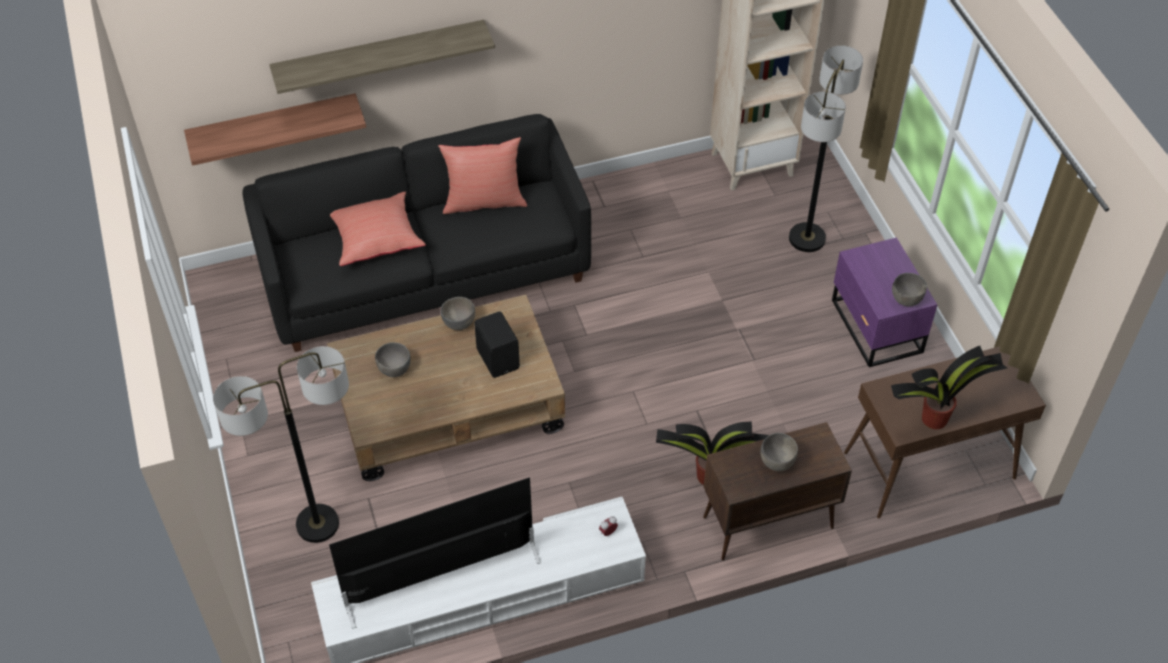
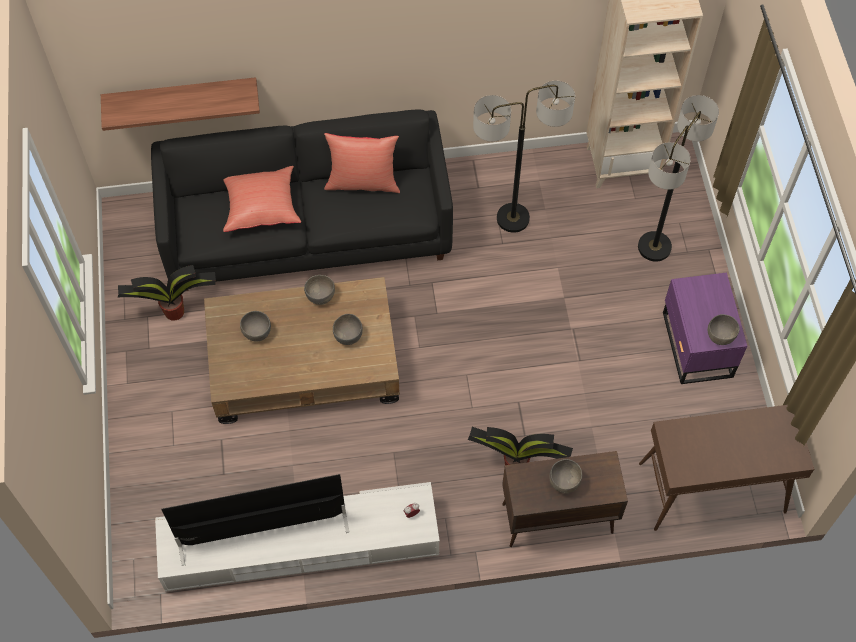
camera: 10 degrees right, 10 degrees up
(317, 524) = (174, 456): floor lamp -> floor lamp (512, 218)
(380, 56) = (279, 50): shelf -> none
(499, 358) = (348, 336): black speaker -> grey bowl
(936, 418) = (712, 466): potted plant -> potted plant (175, 311)

